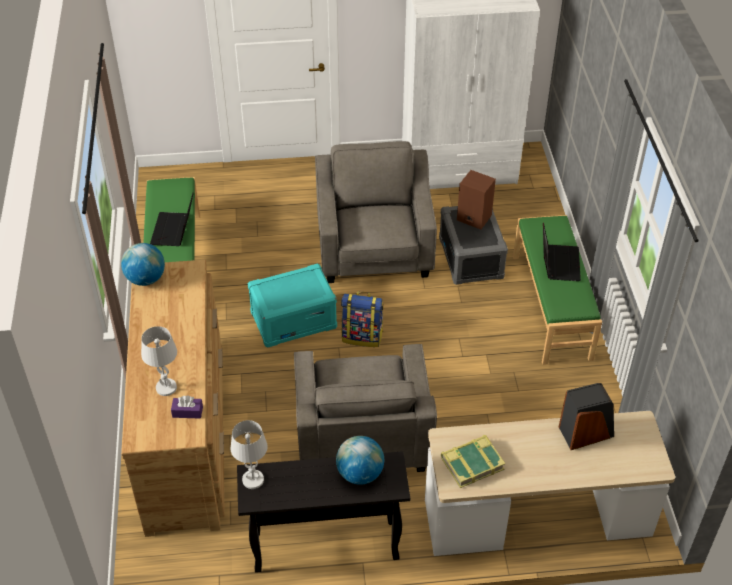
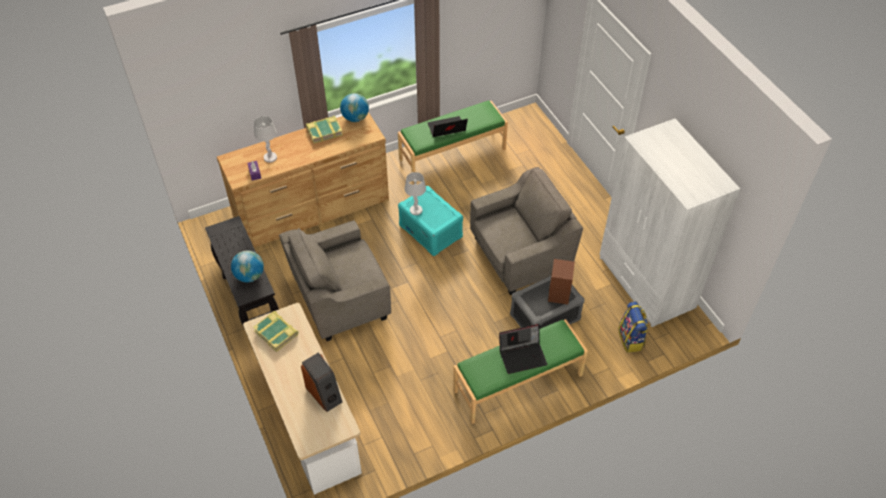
camera: 70 degrees right, 5 degrees up
(151, 317) = (324, 131): none -> book
(253, 480) = (230, 226): white table lamp -> white table lamp (415, 210)
(362, 336) = (433, 273): backpack -> backpack (631, 339)

